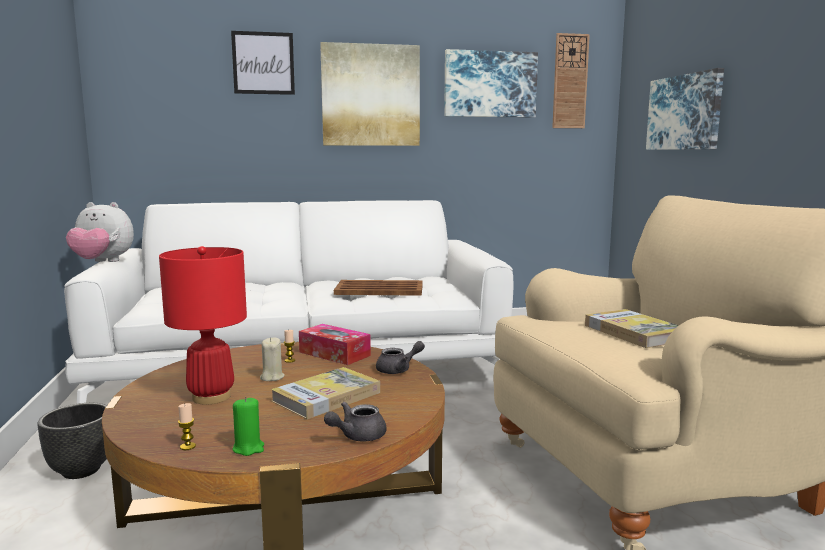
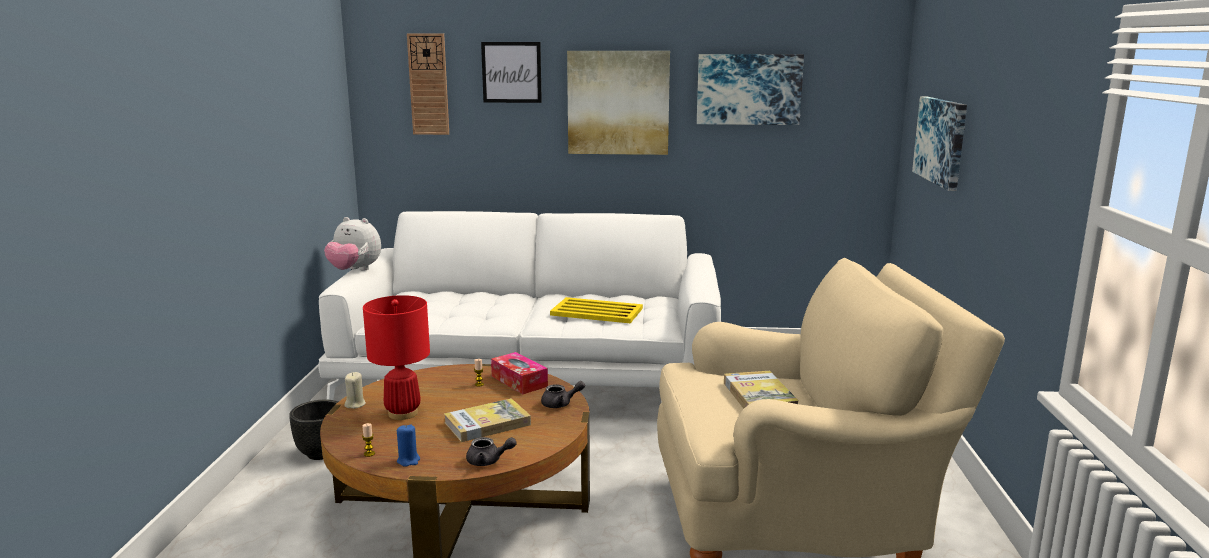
camera: 15 degrees right, 5 degrees up
(248, 448) = (408, 460): green candle -> blue candle
(272, 377) = (456, 400): beige candle -> beige candle (355, 404)
(357, 436) = (488, 461): grey teapot -> grey teapot turned 150 degrees counterclockwise
(378, 289) = (596, 311): brown tray -> yellow tray
(570, 81) = (843, 84): wall clock -> wall clock (428, 84)

